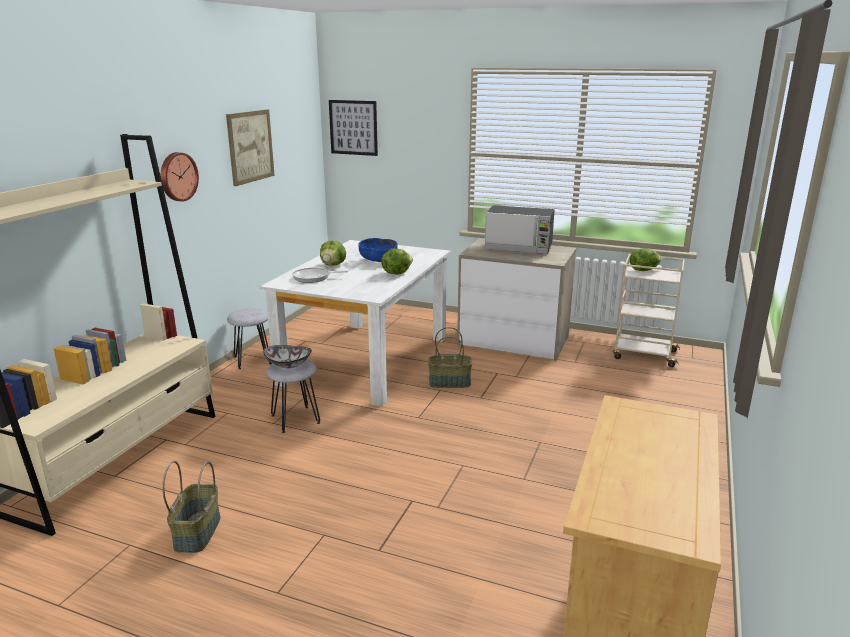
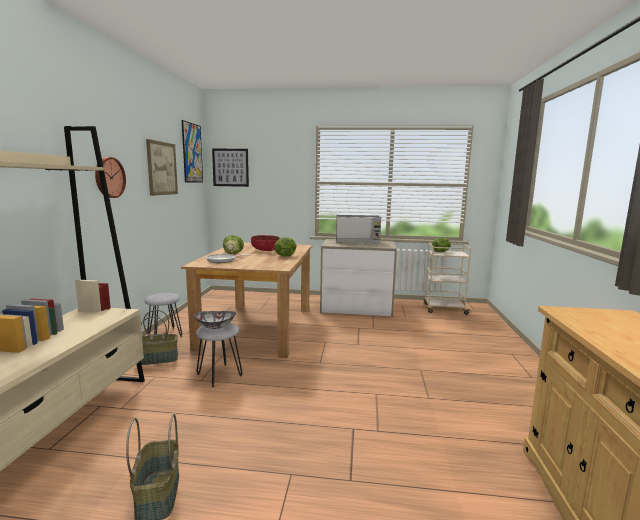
camera: 15 degrees left, 10 degrees down
(298, 112) = (192, 153): none -> picture
(366, 360) = (258, 327): white dining table -> brown dining table
(378, 260) = (265, 250): blue bowl -> red bowl
(450, 382) = (329, 336): basket -> basket (158, 359)

